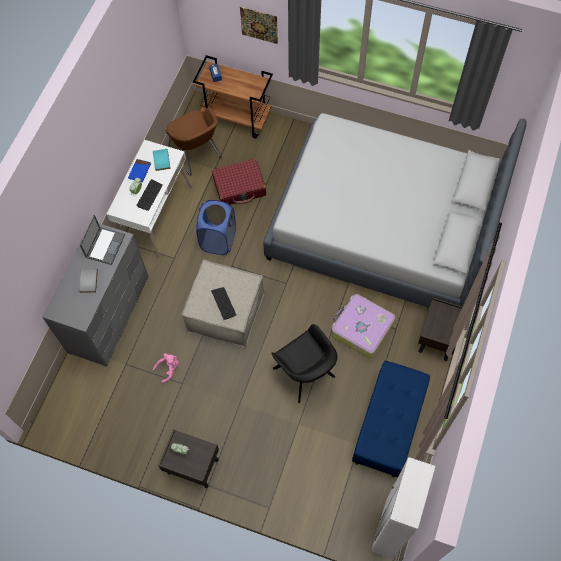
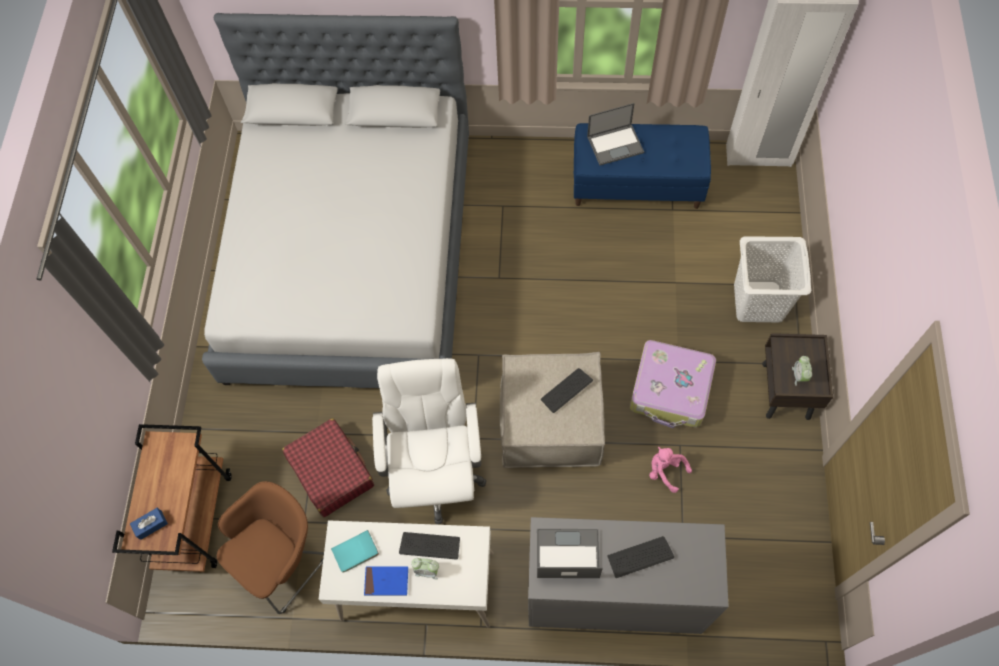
camera: 105 degrees left, 0 degrees up
(87, 281) = (640, 557): grey book -> keyboard
(218, 240) = (435, 472): blue laundry basket -> white office chair
(259, 25) = (85, 405): picture -> none
(264, 476) = (758, 302): none -> white laundry basket
(305, 375) = (607, 292): black armchair -> none
(361, 329) = (517, 244): suitcase -> suitcase (671, 390)
(403, 395) = (615, 144): none -> laptop
(437, 339) = (501, 158): brown nightstand -> none

